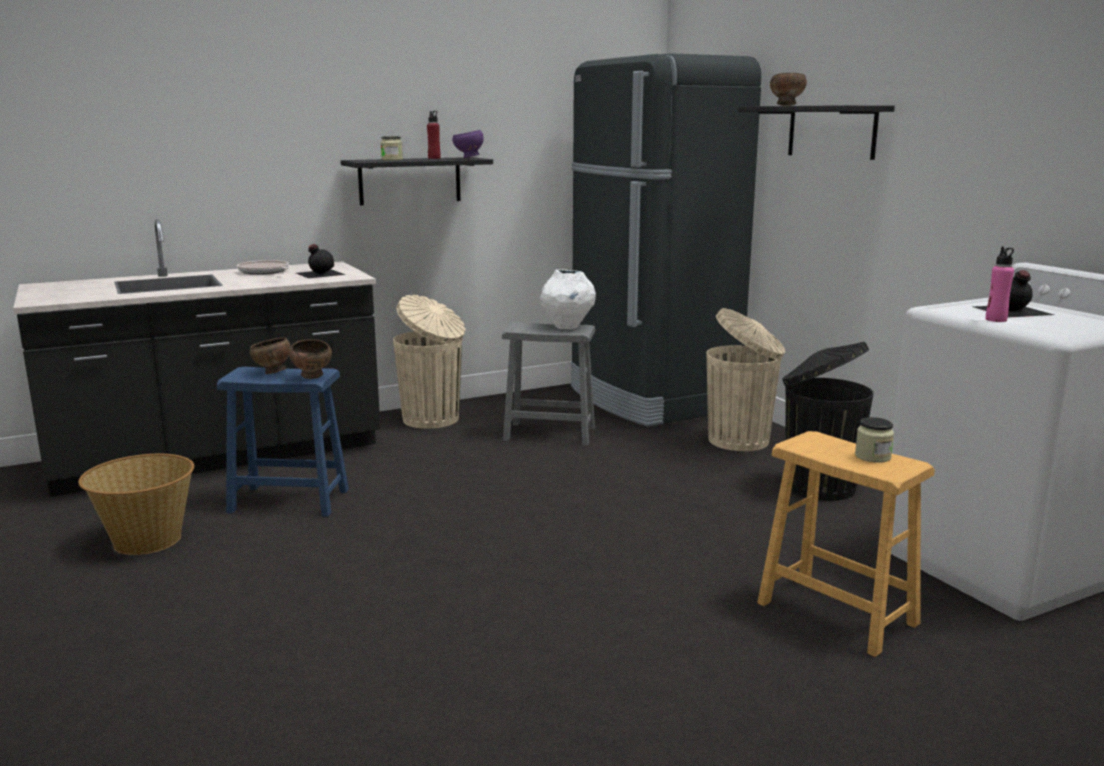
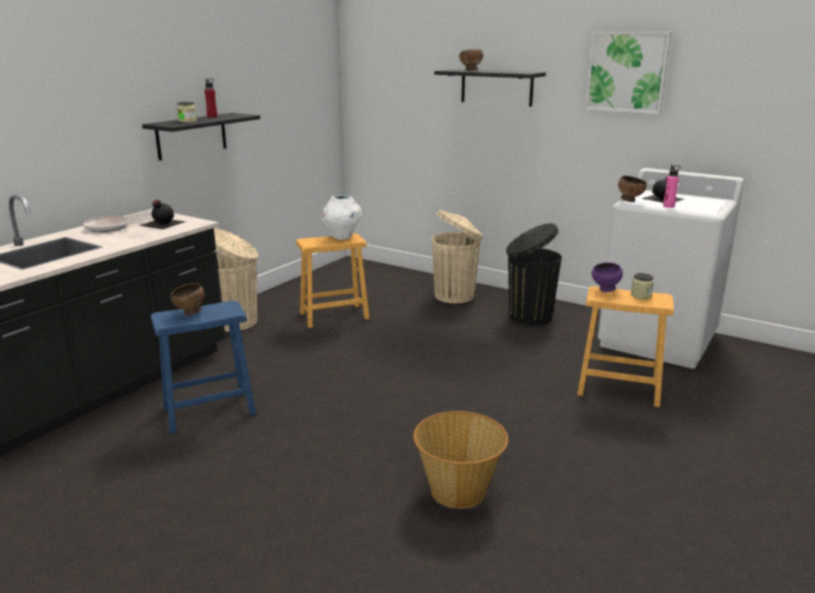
camera: 30 degrees left, 5 degrees up
(146, 541) = (133, 474): basket -> basket (458, 491)
(313, 377) = (230, 310): brown bowl -> brown bowl (630, 201)
(468, 158) = (239, 115): purple bowl -> purple bowl (605, 290)
(549, 434) = (334, 316): grey stool -> brown stool
(650, 399) = (369, 277): black fridge -> none
(1008, 99) = (626, 72): none -> picture

